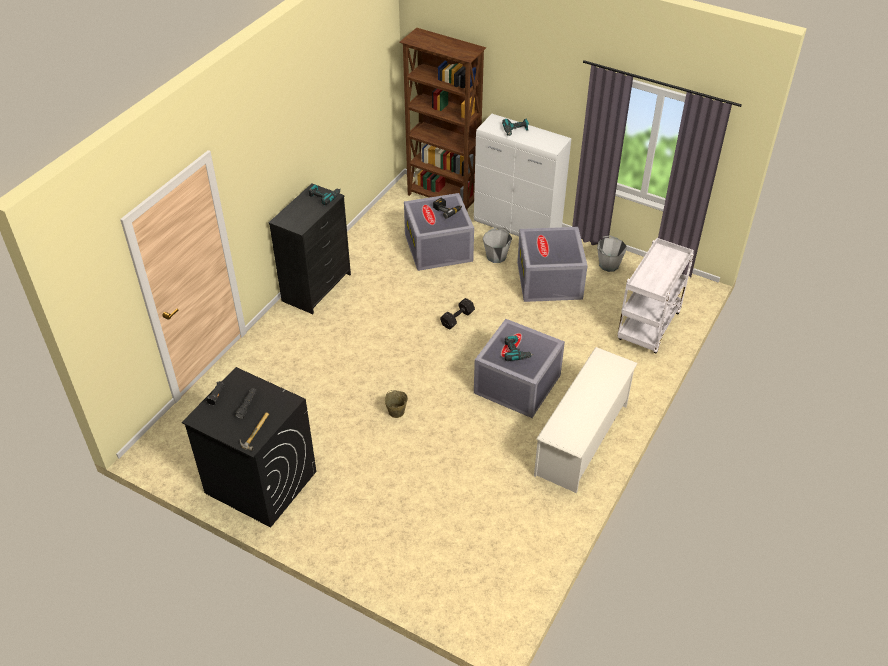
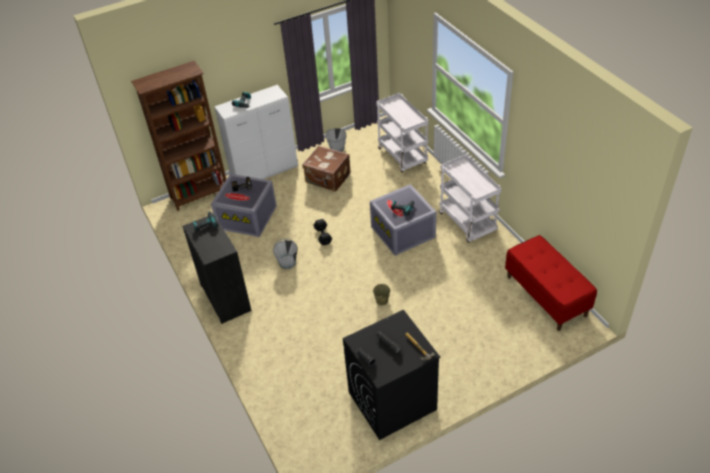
camera: 55 degrees left, 0 degrees up
(496, 256) = (282, 193): grey bucket -> grey bucket (287, 262)
(515, 571) = (546, 295): none -> red bench
(550, 281) = (328, 179): grey storage box -> brown suitcase
(582, 439) = (468, 223): white shoe rack -> white cart

